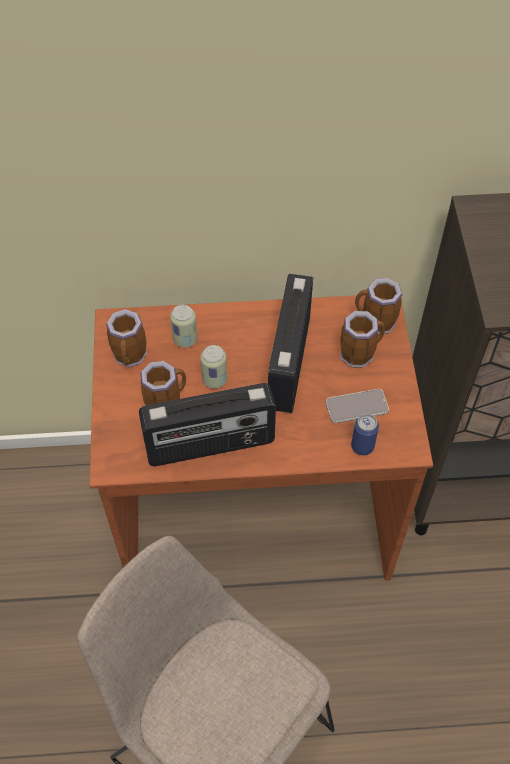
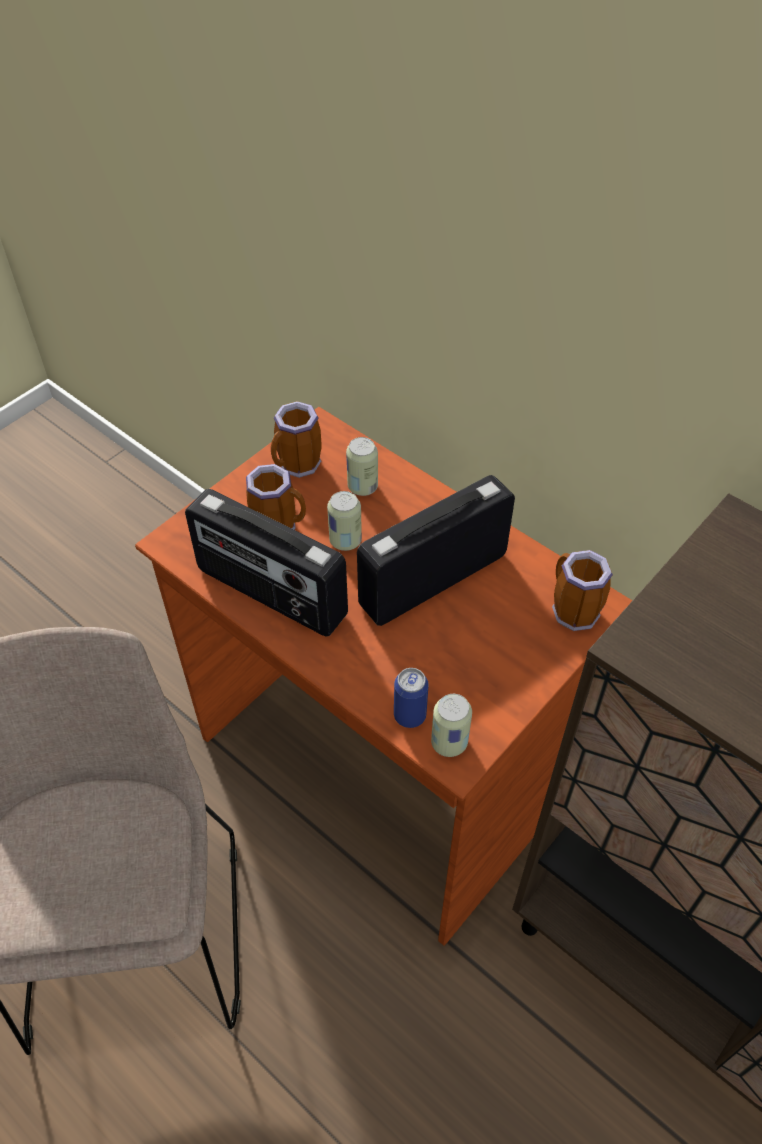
camera: 45 degrees right, 5 degrees down
(356, 406) = (451, 673): phone -> none
(359, 353) = (517, 625): mug -> none
(396, 443) = (449, 742): none -> can

